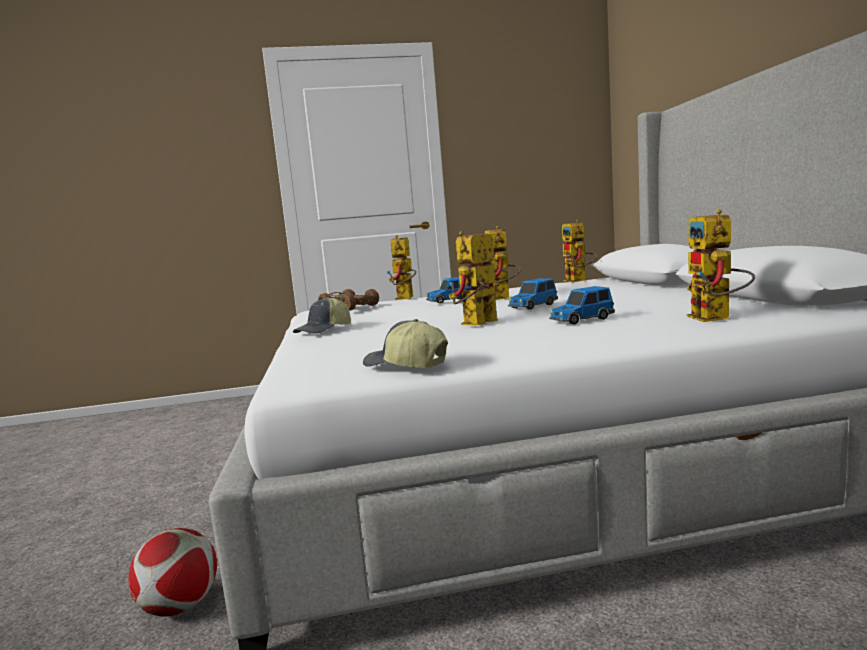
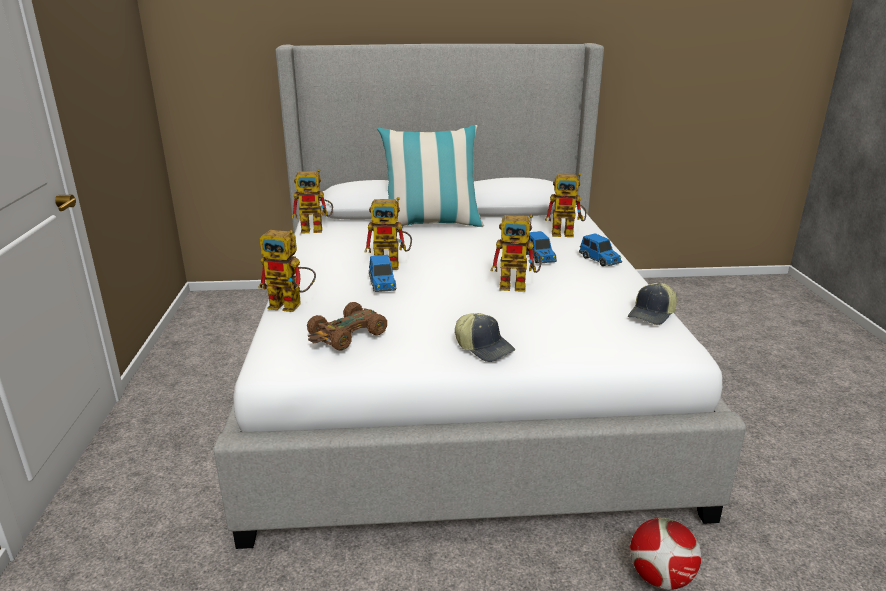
camera: 85 degrees left, 15 degrees up
(477, 324) = (519, 286): toy robot -> toy robot turned 45 degrees counterclockwise
(532, 306) = (462, 261): toy car -> toy car (600, 260)
(652, 290) = (432, 223): none -> pillow

